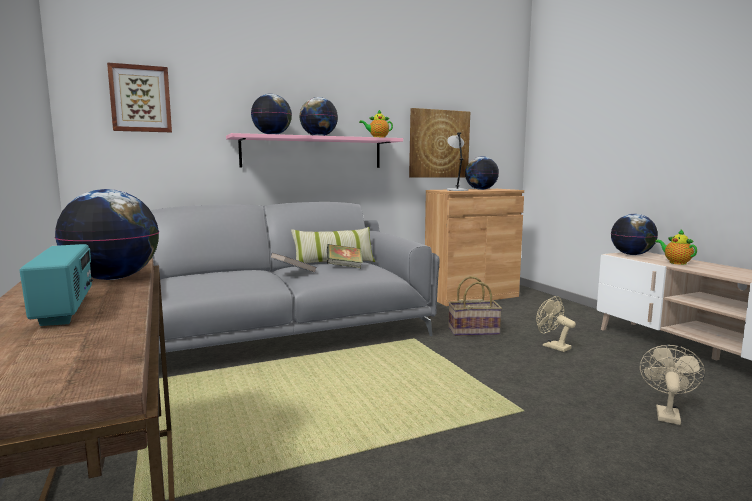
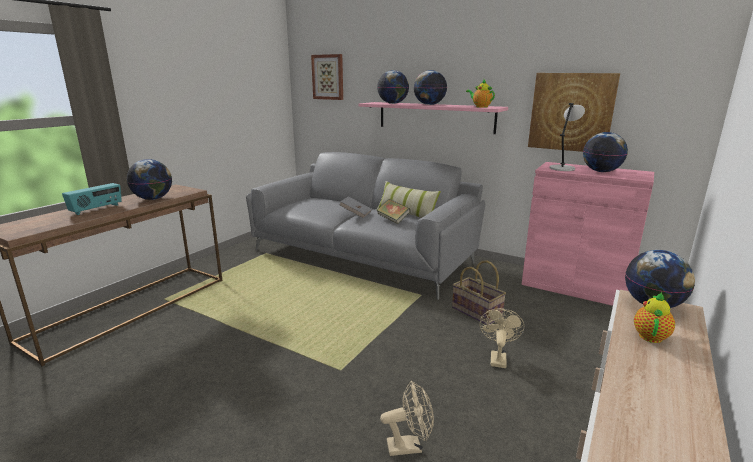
camera: 55 degrees right, 10 degrees up
(471, 296) = (575, 286): brown cabinet -> pink cabinet

